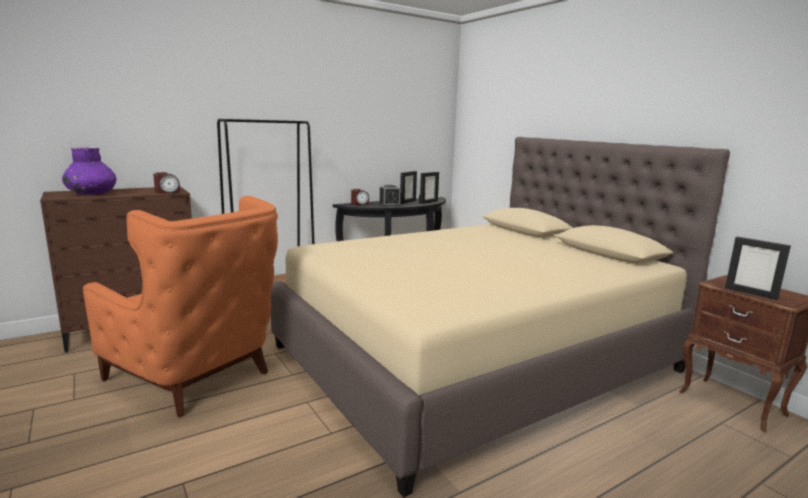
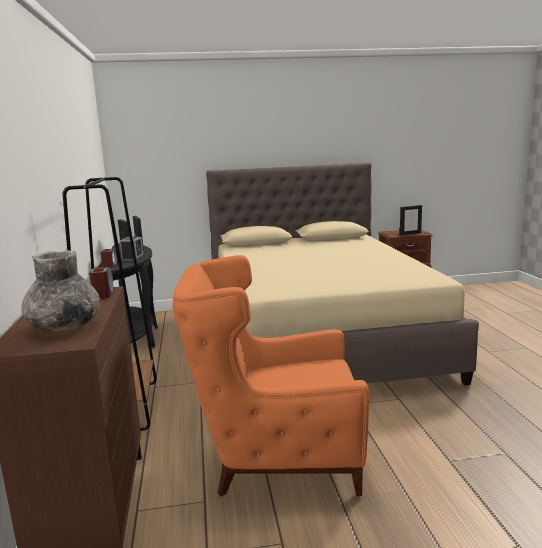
camera: 65 degrees left, 0 degrees up
(92, 194) = (64, 326): purple vase -> grey vase
(195, 377) = (276, 458): orange armchair -> orange armchair turned 150 degrees counterclockwise

